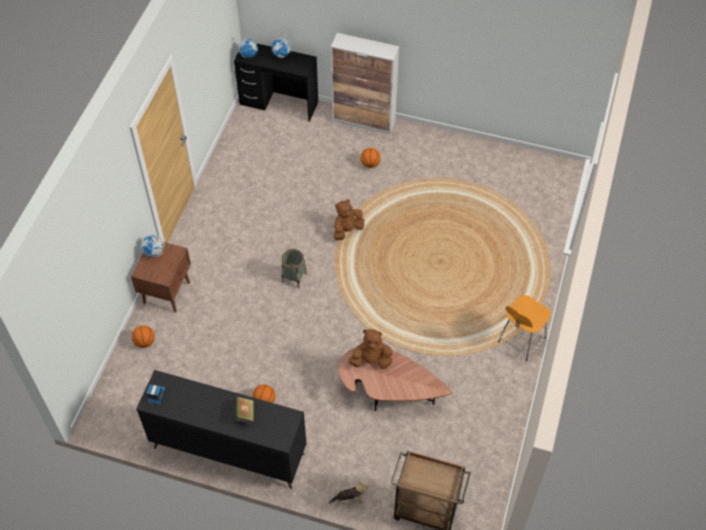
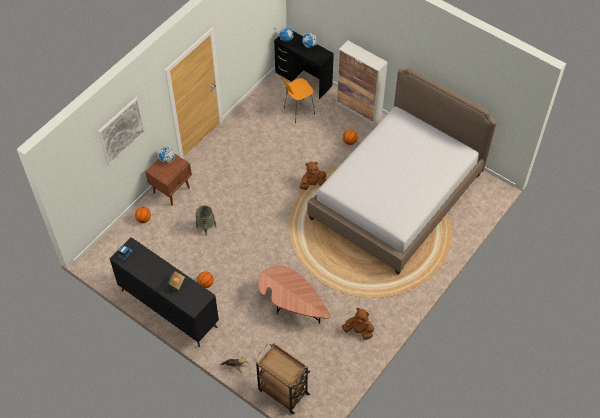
camera: 20 degrees right, 0 degrees up
(96, 227) = (121, 131): none -> picture
(294, 277) = (261, 206): basket -> basket (206, 226)
(371, 360) = (284, 278): brown plush toy -> brown plush toy (358, 330)
(457, 214) = (397, 196): none -> bed
(520, 341) = (401, 299): orange stool -> orange stool (298, 111)

